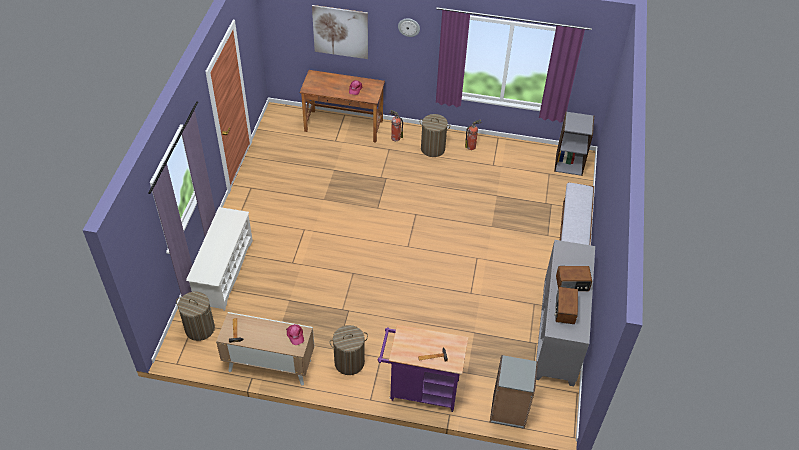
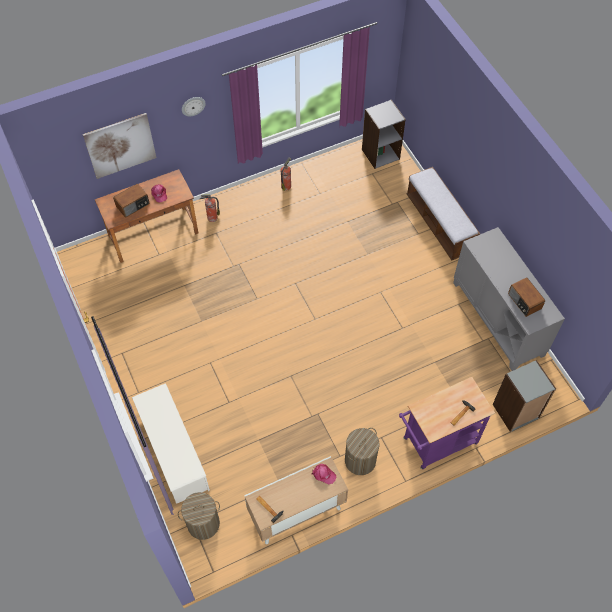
camera: 35 degrees left, 10 degrees up
(433, 149) = (255, 208): laundry basket -> none
(572, 284) = (510, 273): radio -> radio (133, 205)

